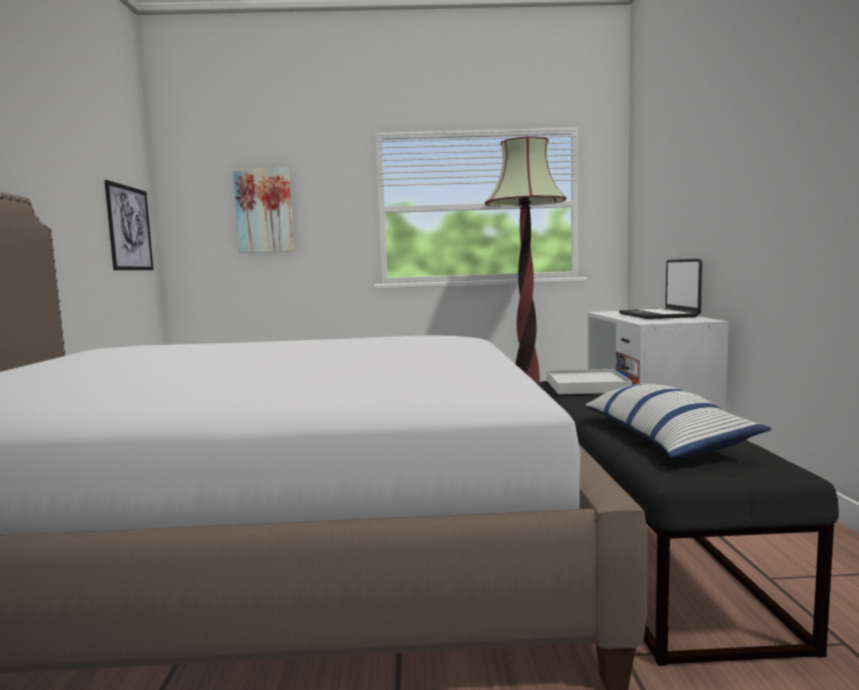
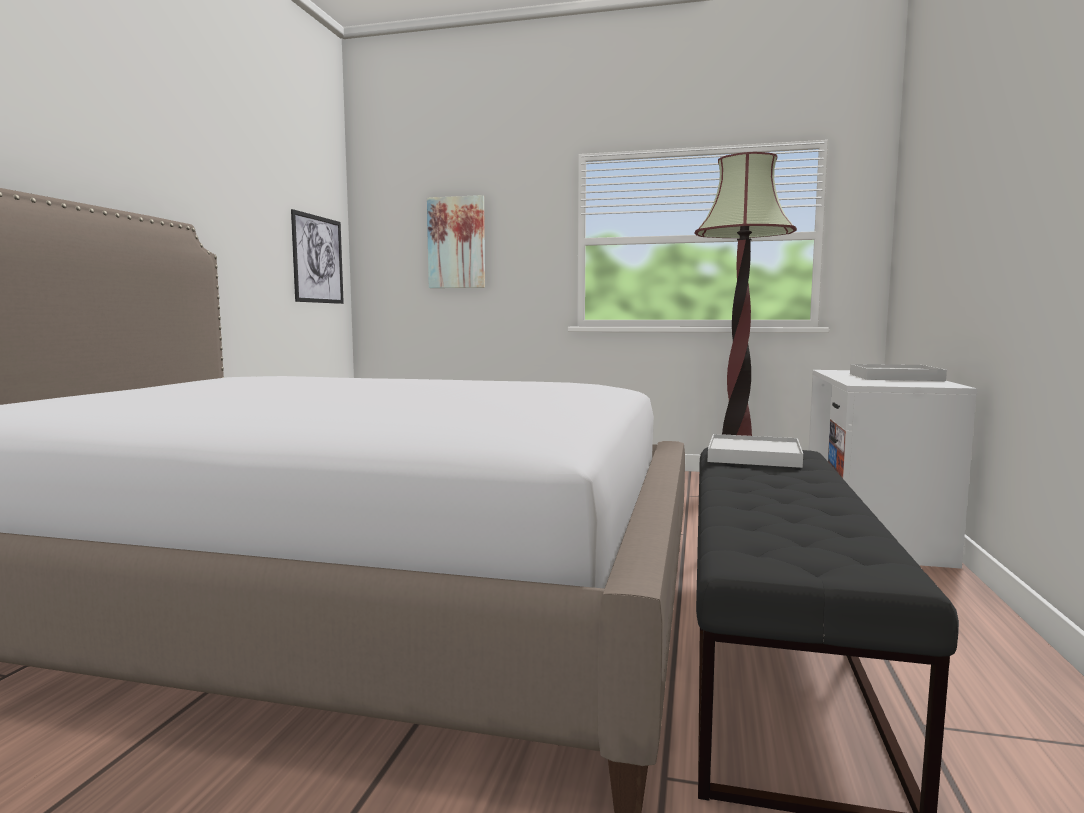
camera: 15 degrees right, 0 degrees up
(658, 315) = (895, 377): laptop -> white tray
(662, 438) = (776, 522): pillow -> none

